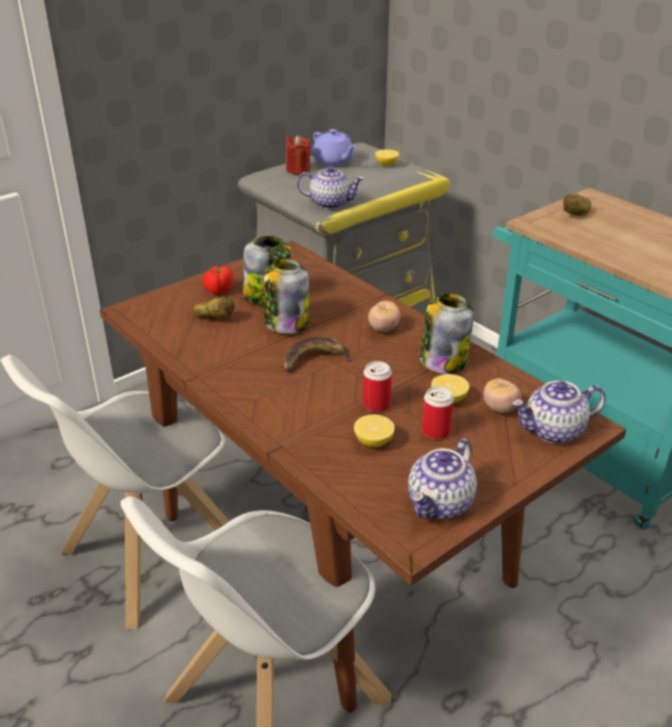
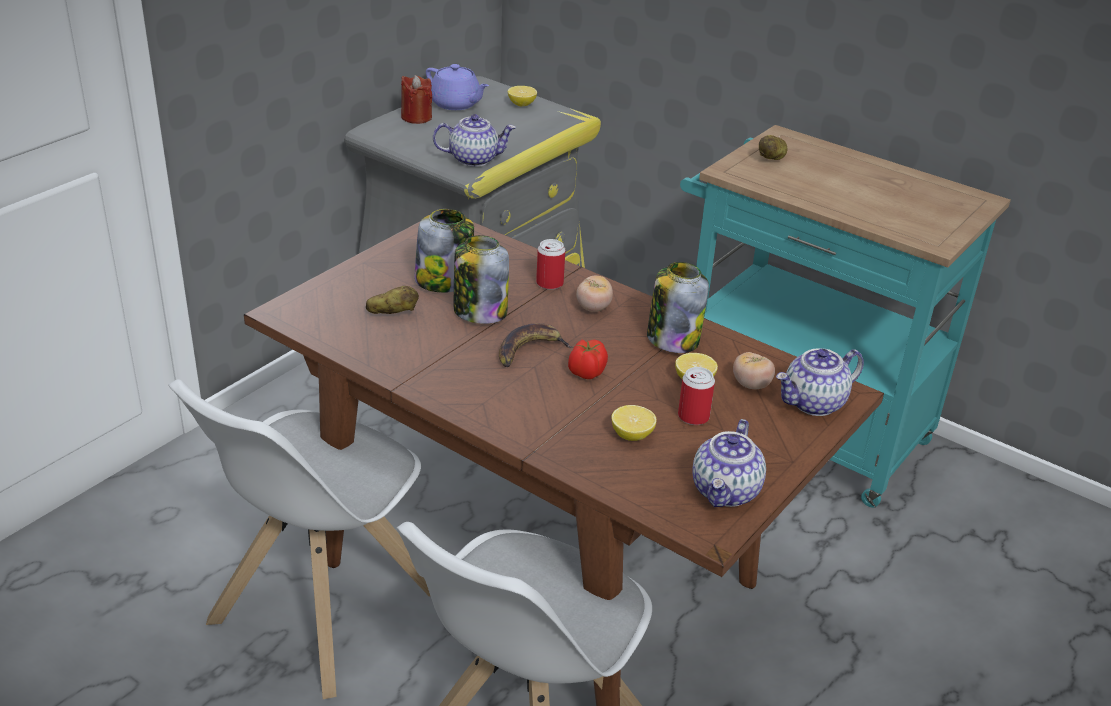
camera: 15 degrees left, 0 degrees up
(218, 291) = (381, 279): tomato -> tomato (586, 373)
(376, 405) = (619, 395): can -> can (549, 283)

